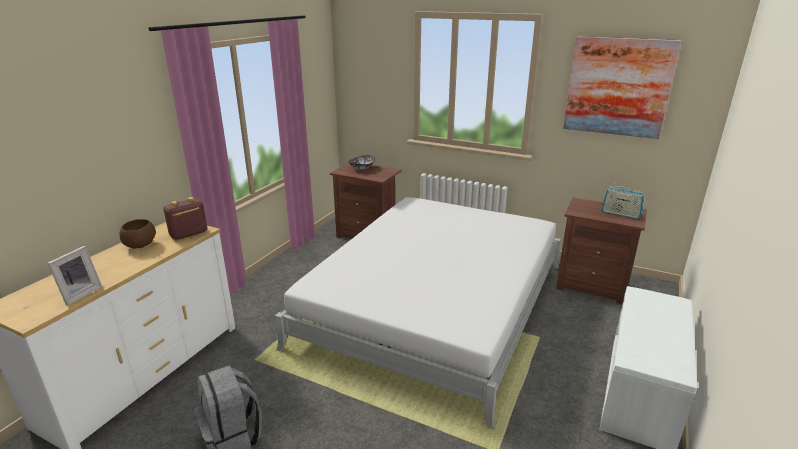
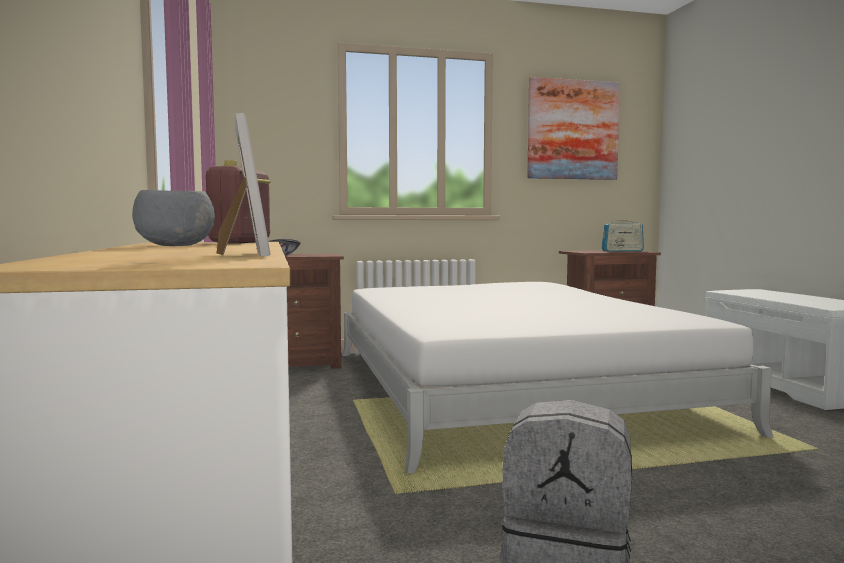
camera: 40 degrees left, 20 degrees down
(140, 245) = (174, 245): brown bowl -> grey bowl

